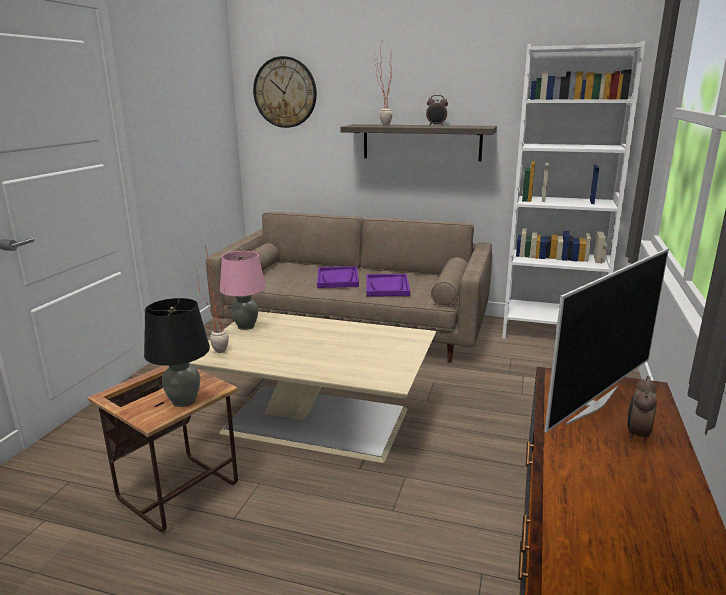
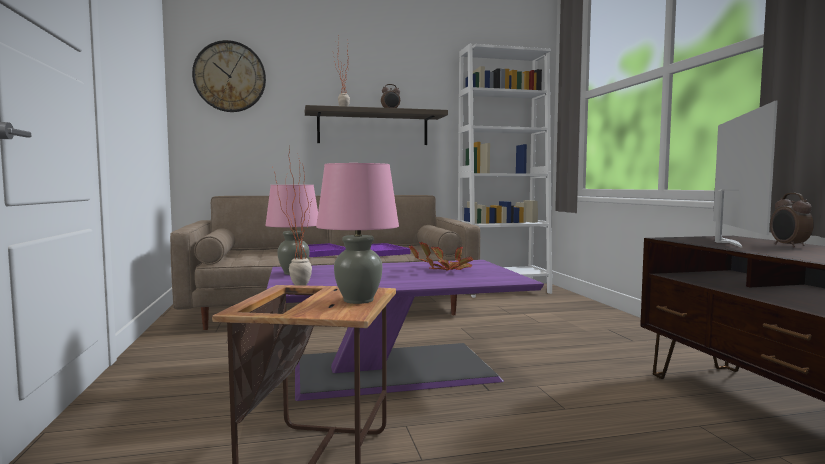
camera: 30 degrees left, 15 degrees down
(184, 401) = (358, 300): black table lamp -> pink table lamp
(320, 421) = (397, 368): beige coffee table -> purple coffee table
(365, 347) = (445, 270): none -> potted plant

